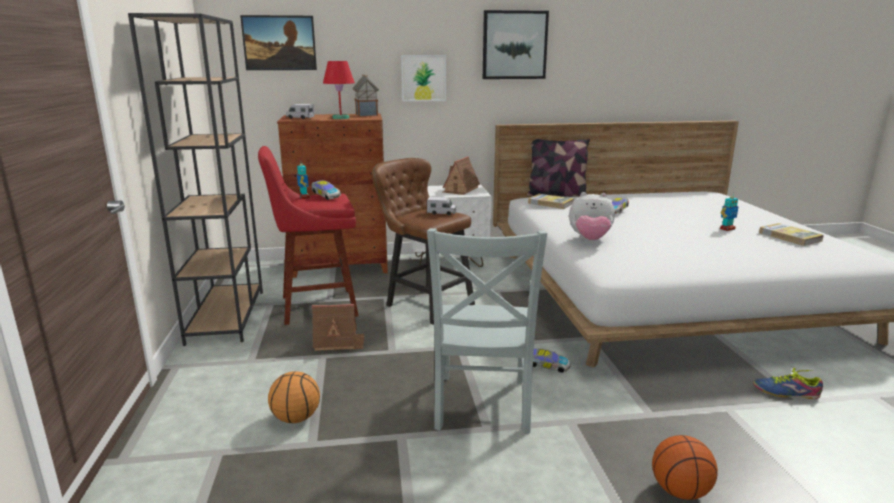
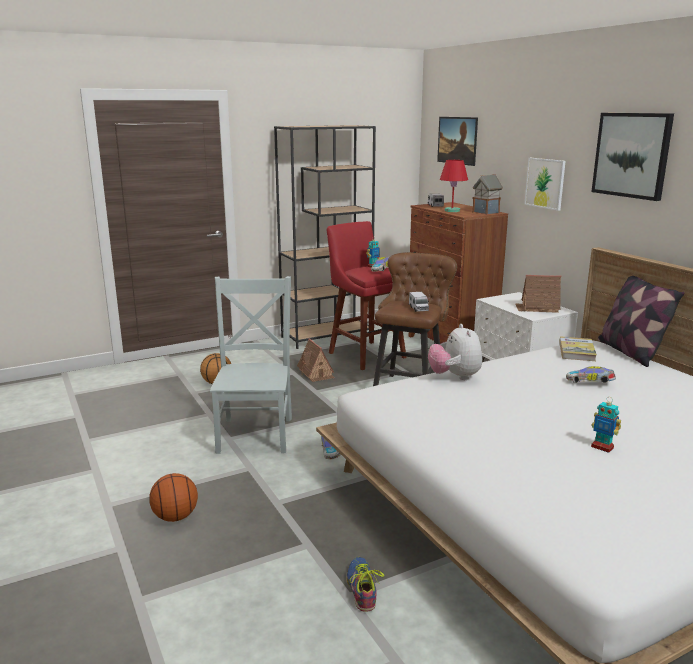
camera: 70 degrees right, 0 degrees up
(481, 406) = (256, 433): grey chair -> grey chair turned 105 degrees clockwise
(789, 237) = (623, 492): book -> none

